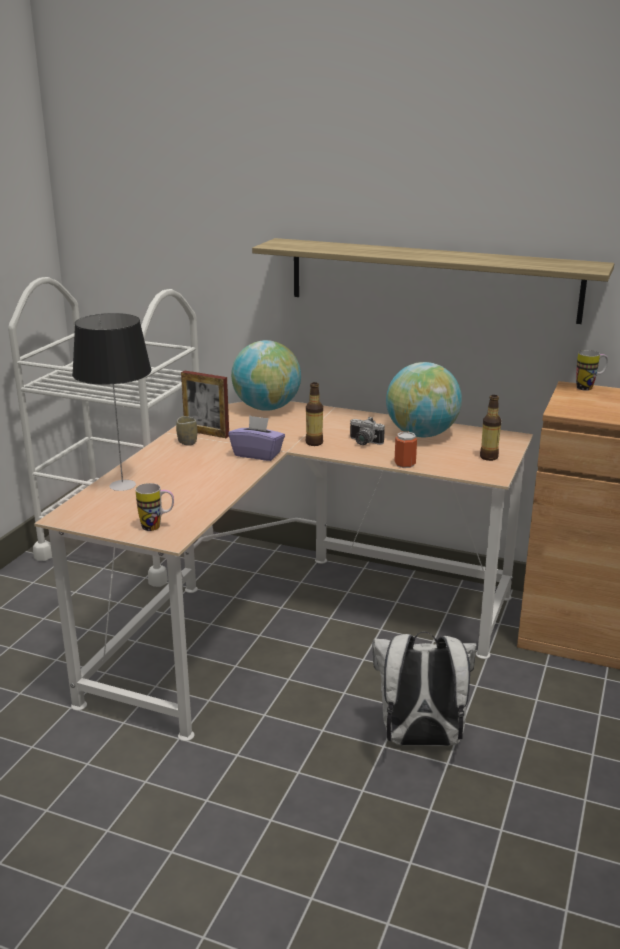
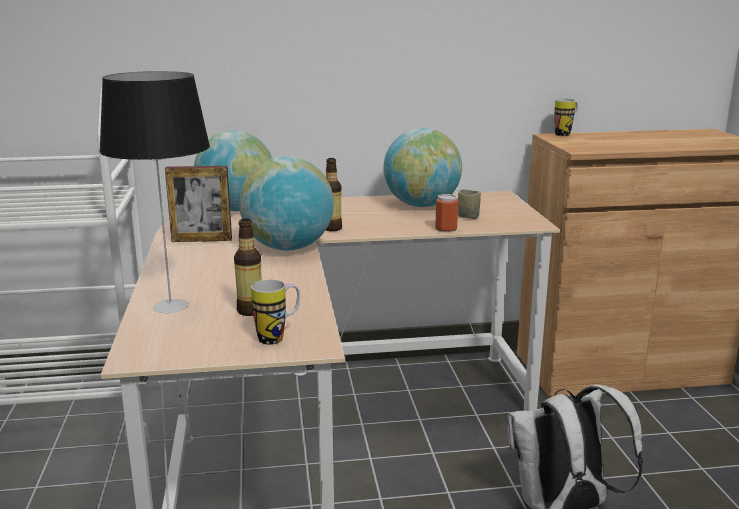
camera: 30 degrees left, 5 degrees down
(187, 442) = (191, 251): cup -> cup (468, 217)
(257, 454) = (288, 248): purple tissue box -> globe
(363, 442) = (379, 220): camera -> none
(432, 279) = (402, 46): shelf -> none
(488, 457) = (506, 211): bottle -> bottle (250, 311)

